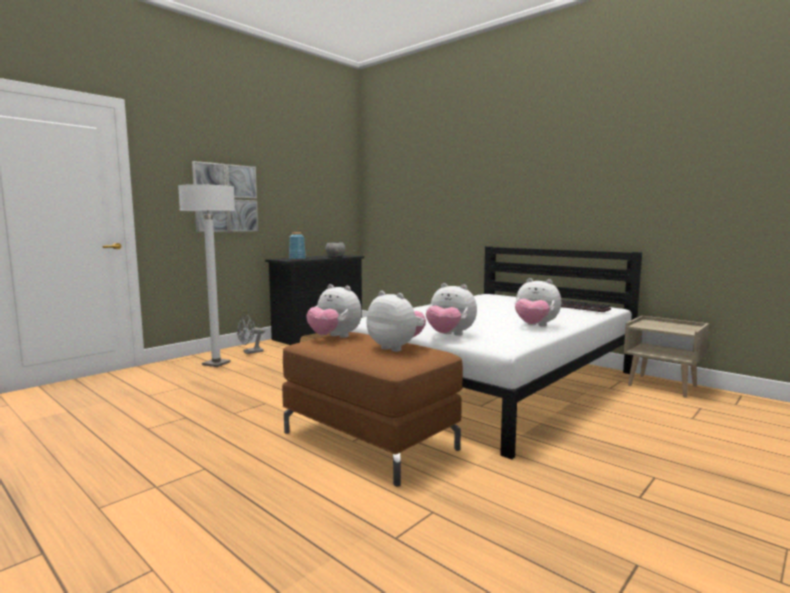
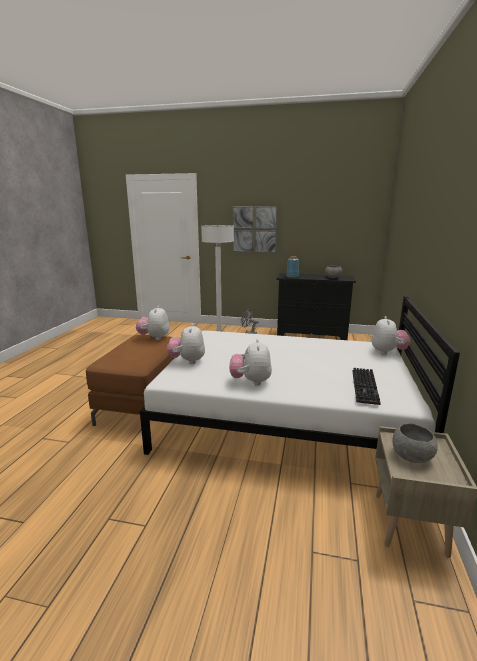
camera: 60 degrees right, 10 degrees up
(396, 348) = (138, 355): plush toy -> plush toy (388, 352)
(666, 327) = (412, 456): none -> grey bowl

